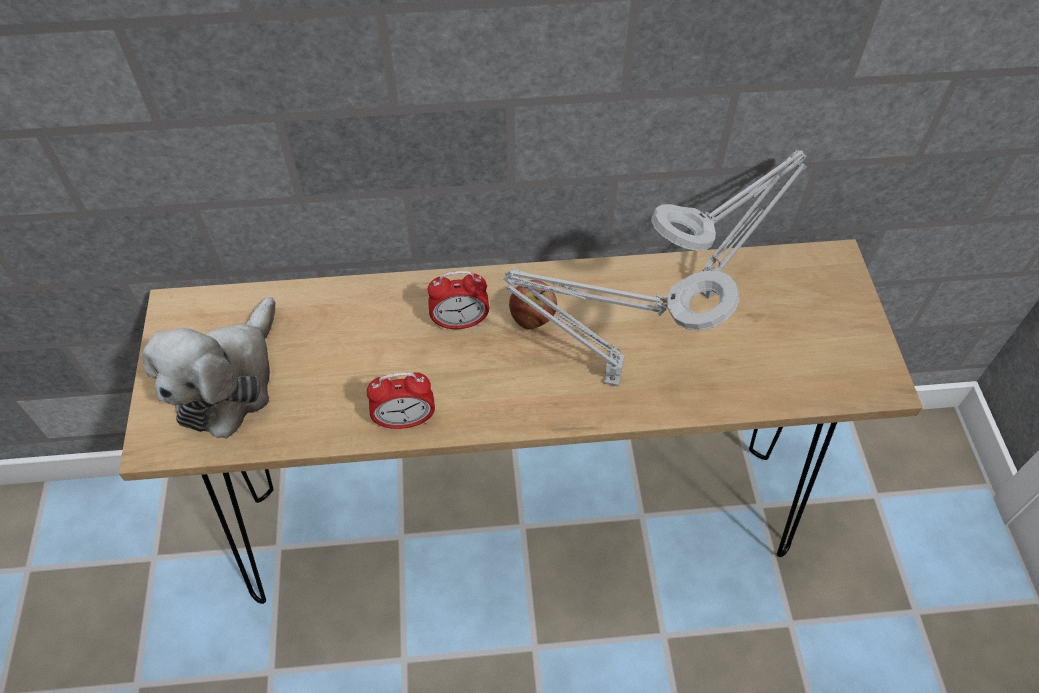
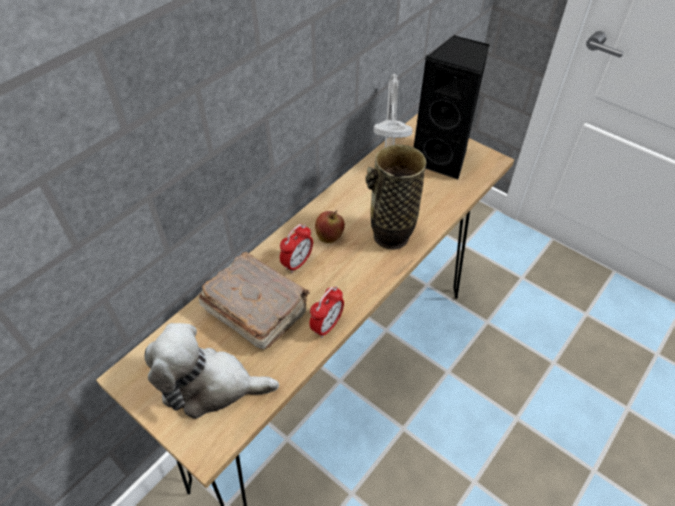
camera: 45 degrees left, 5 degrees down
(228, 382) = (210, 385): plush toy -> plush toy turned 120 degrees clockwise
(358, 339) = (255, 309): none -> brown book
(605, 377) = (391, 236): grey table lamp -> vase
(808, 329) = (443, 159): none -> black speaker

